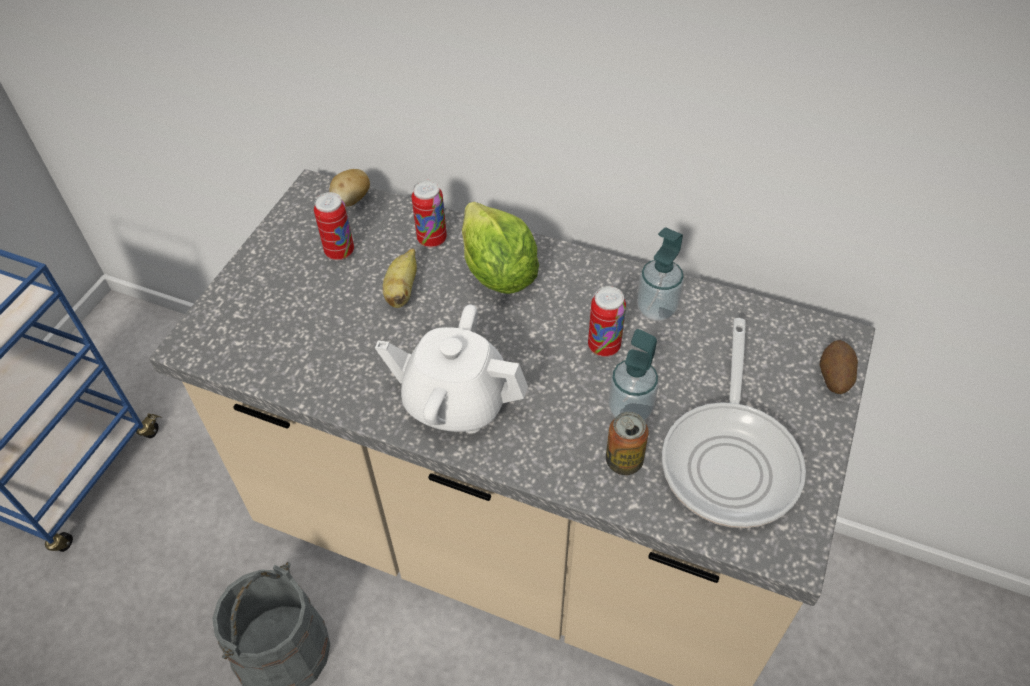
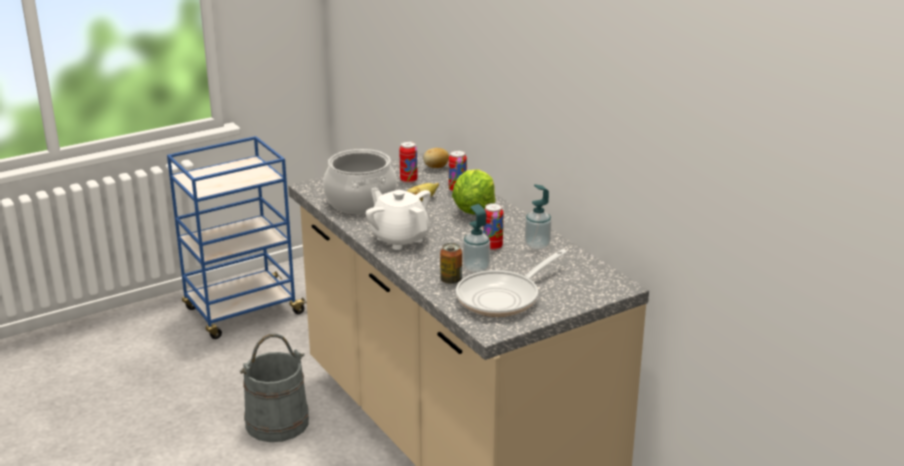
camera: 35 degrees right, 25 degrees down
(312, 342) = (360, 202): none -> cooking pot
(833, 378) = (596, 295): potato -> none

